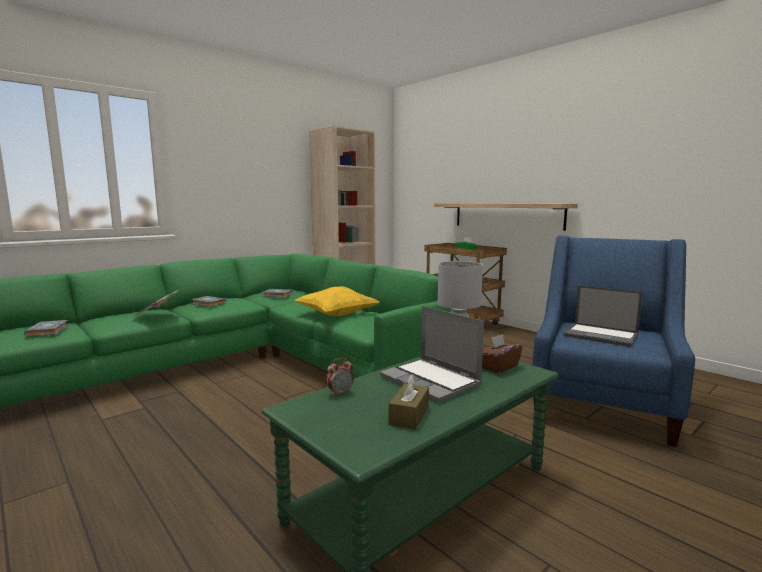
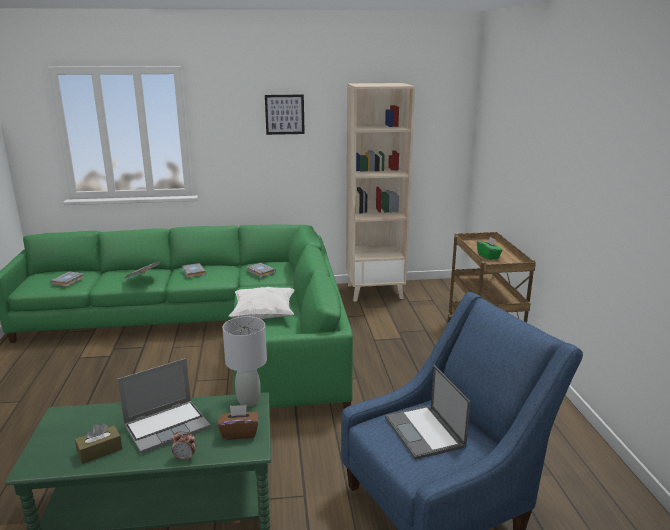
camera: 35 degrees right, 10 degrees up
(258, 154) = (284, 114): none -> picture
(337, 315) = (263, 315): yellow pillow -> white pillow
(340, 393) = (101, 413): alarm clock -> alarm clock (185, 458)
(431, 381) = (168, 426): laptop -> laptop turned 120 degrees counterclockwise
(506, 215) = (546, 218): shelf -> none

